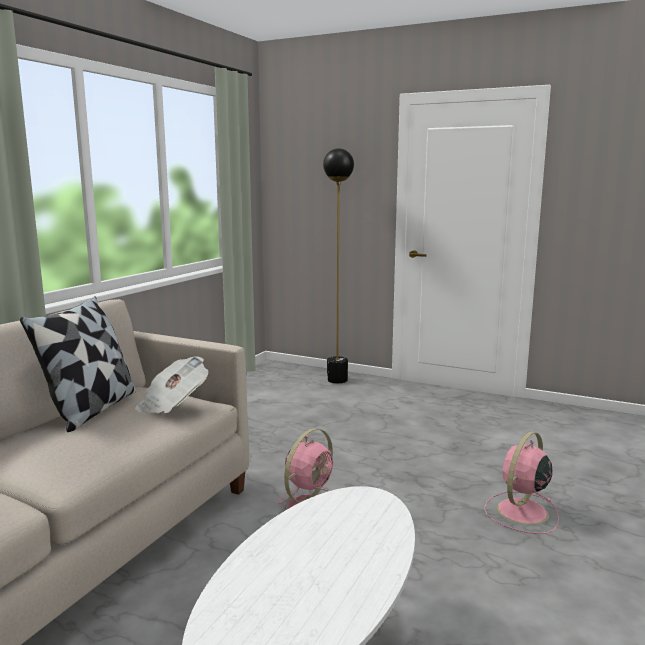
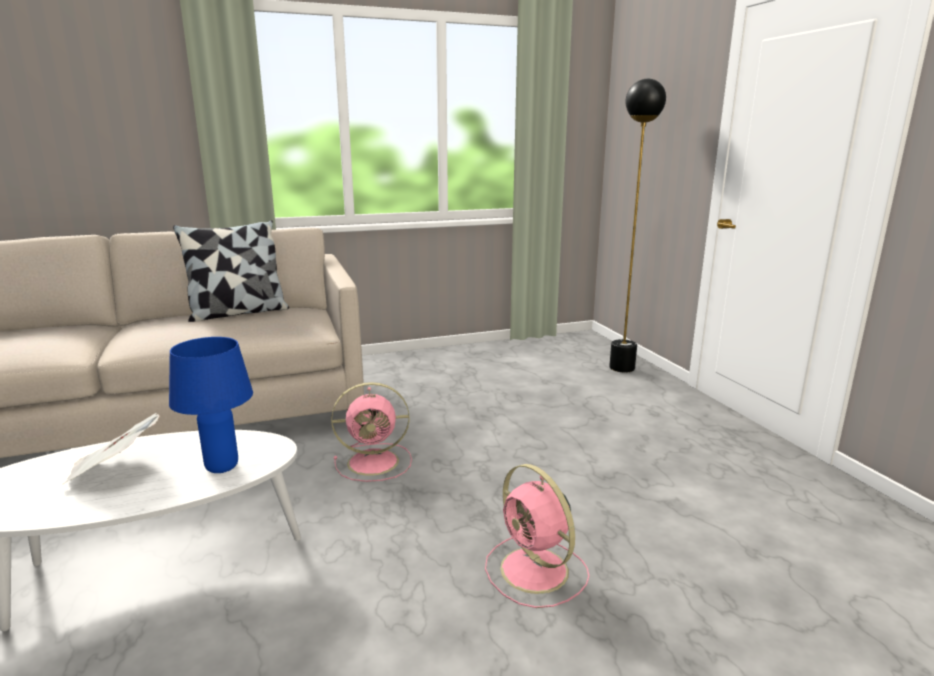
camera: 45 degrees right, 5 degrees up
(172, 403) = (281, 323): newspaper -> newspaper (115, 469)
(369, 524) = (221, 467): none -> blue table lamp
(521, 512) = (536, 571): pink fan -> pink fan turned 120 degrees counterclockwise

